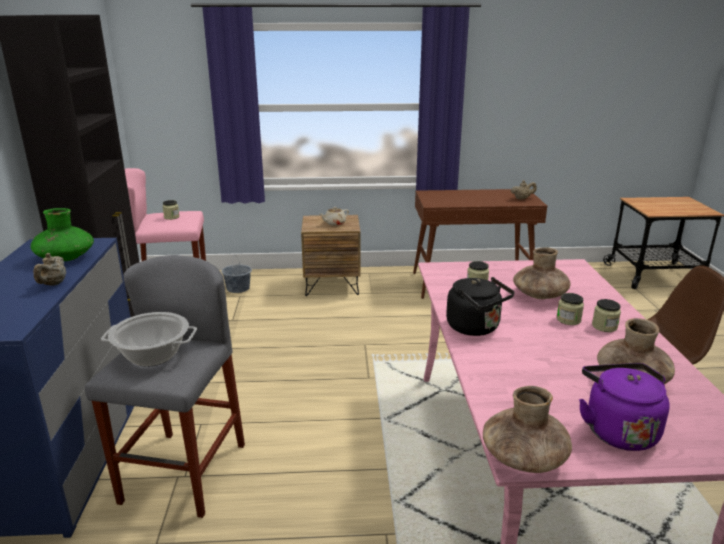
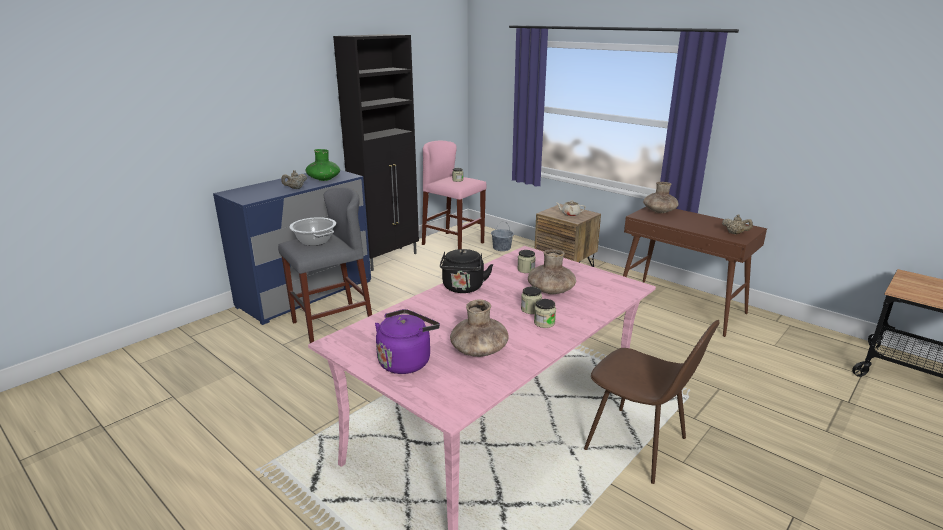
camera: 45 degrees right, 0 degrees up
(523, 458) = (337, 343): brown vase -> brown vase (659, 211)

